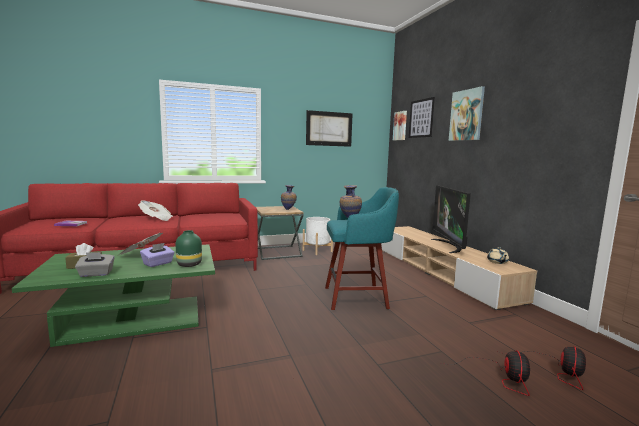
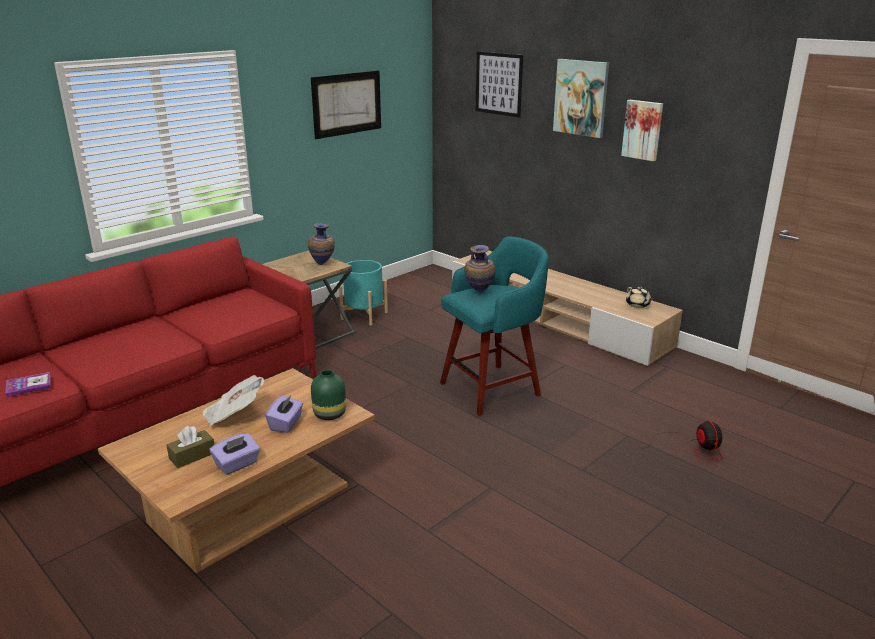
camera: 25 degrees left, 15 degrees up
(96, 274) = (237, 464): grey tissue box -> purple tissue box
(134, 319) = (251, 504): green coffee table -> brown coffee table
(156, 219) = (147, 336): newspaper -> none
(317, 251) = (364, 315): white planter -> turquoise planter
(400, 126) = (456, 87): picture -> picture (643, 130)
(449, 246) = (568, 285): television -> none
(555, 371) = (730, 426): fan -> none

